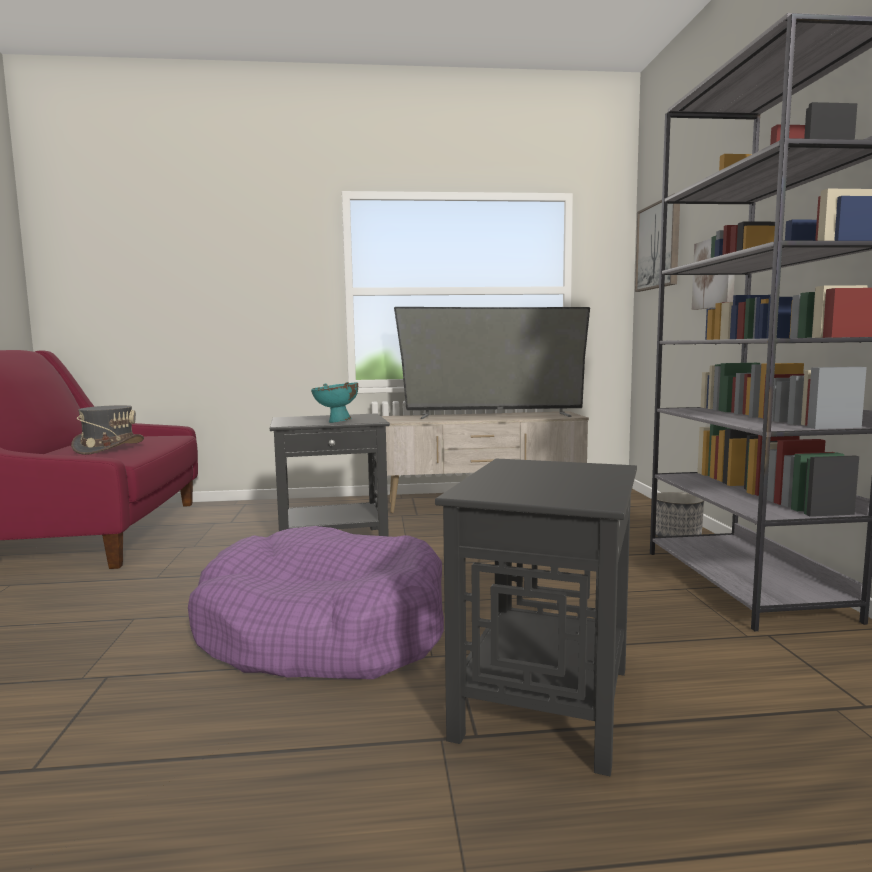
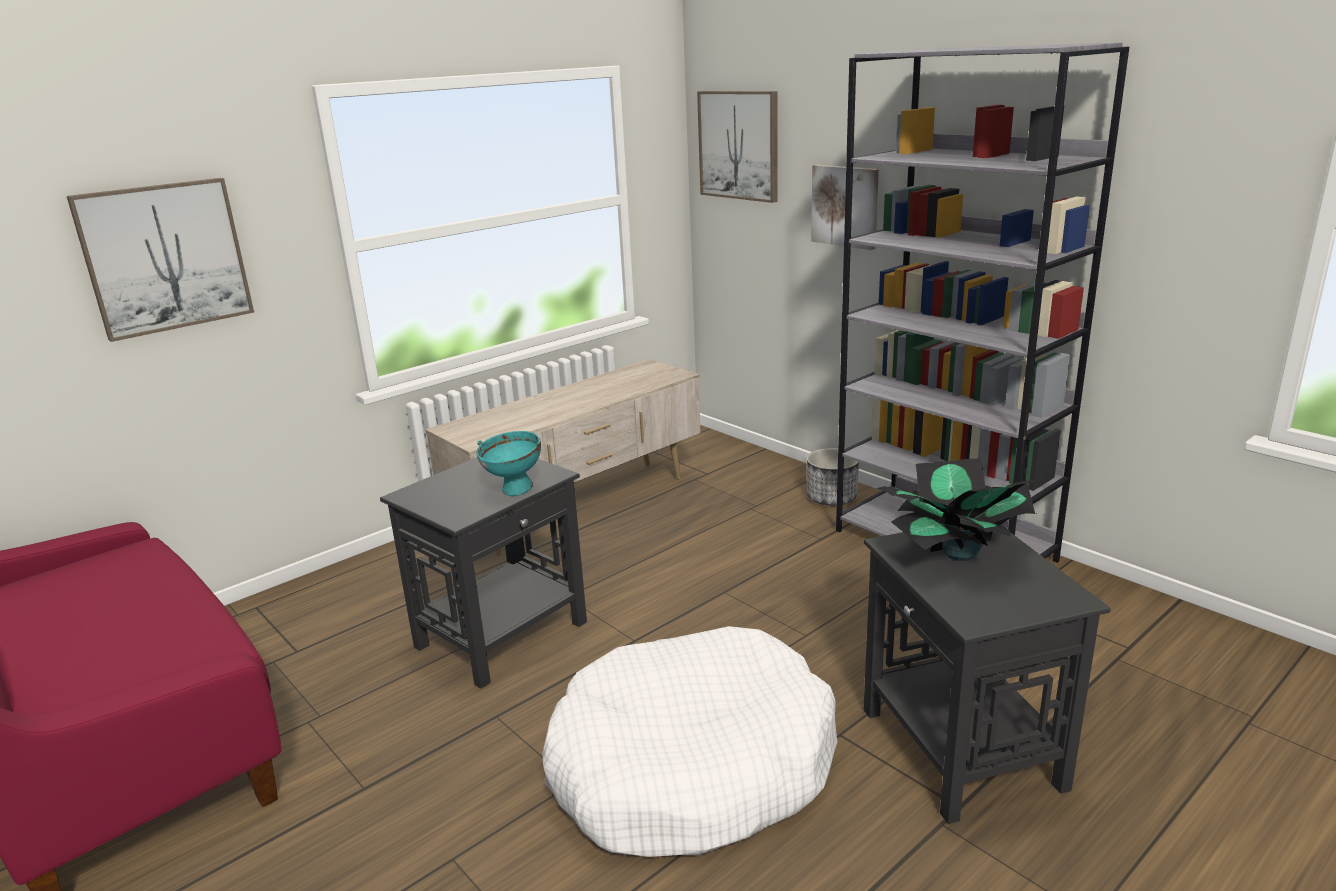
camera: 35 degrees left, 15 degrees up
(109, 448) = (113, 625): grey hat -> none
(239, 280) = (165, 257): none -> picture
(323, 631) = (691, 767): purple dog bed -> white dog bed
(493, 416) = (587, 393): television -> none
(550, 471) = (957, 554): none -> potted plant

